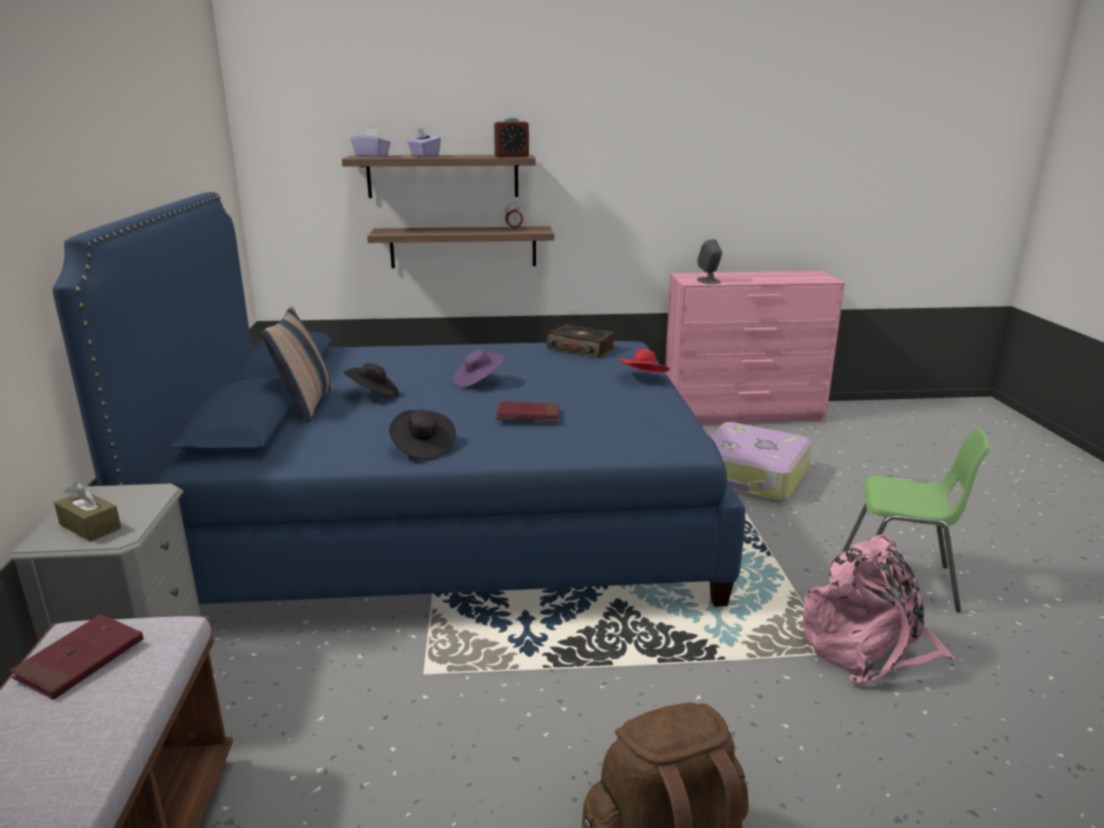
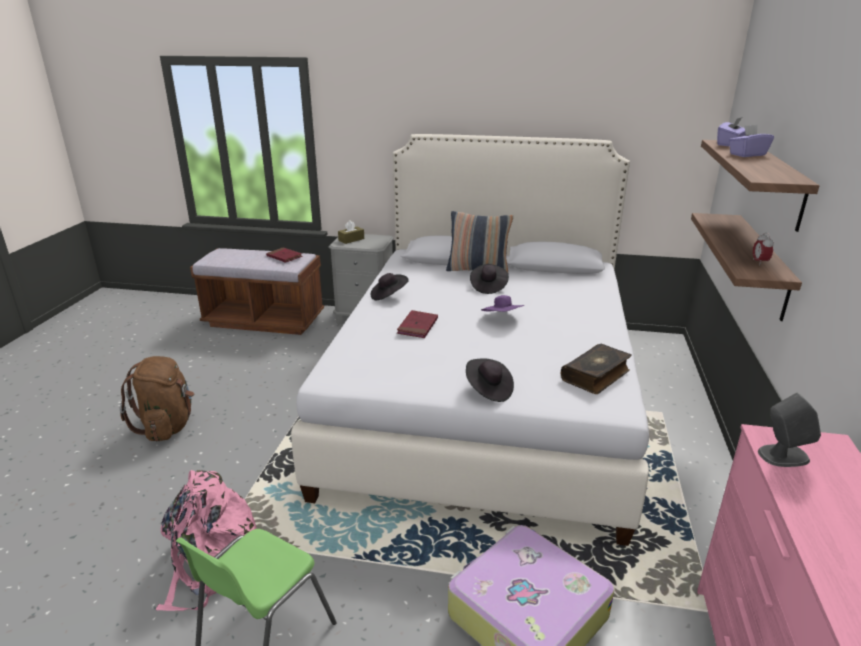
camera: 105 degrees right, 5 degrees up
(448, 520) = (483, 397): blue bed -> white bed
(511, 156) = (764, 175): alarm clock -> none
(643, 378) = (488, 390): red hat -> black hat

